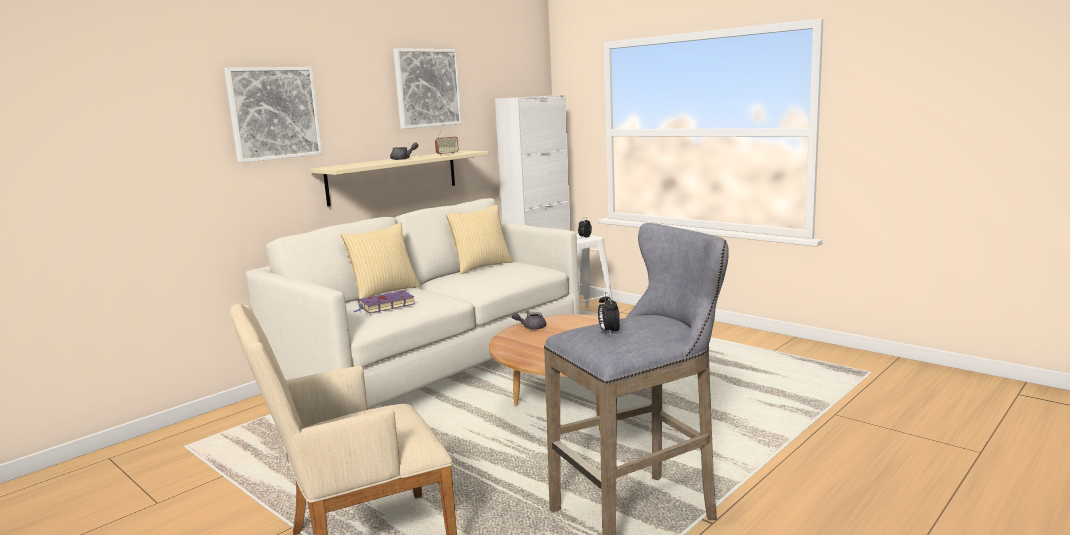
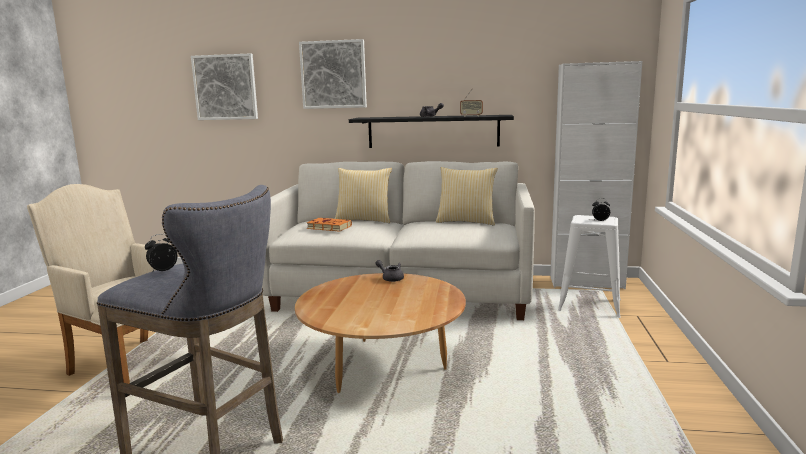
camera: 55 degrees right, 0 degrees up
(385, 306) = (328, 227): purple book -> orange book
(393, 177) = (433, 131): beige shelf -> black shelf
(427, 88) = (478, 55): picture -> picture (225, 87)

